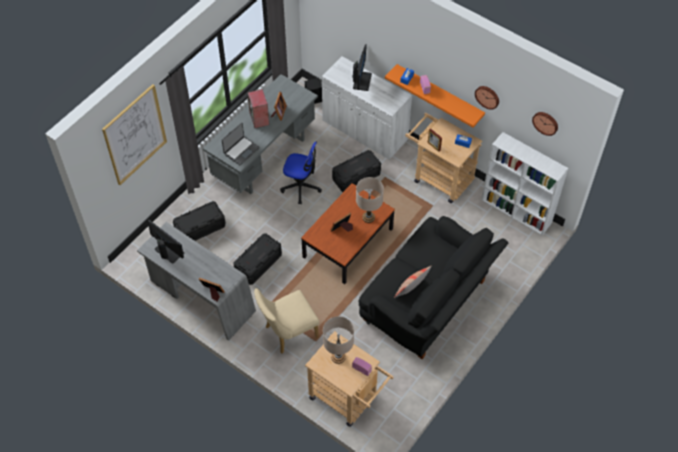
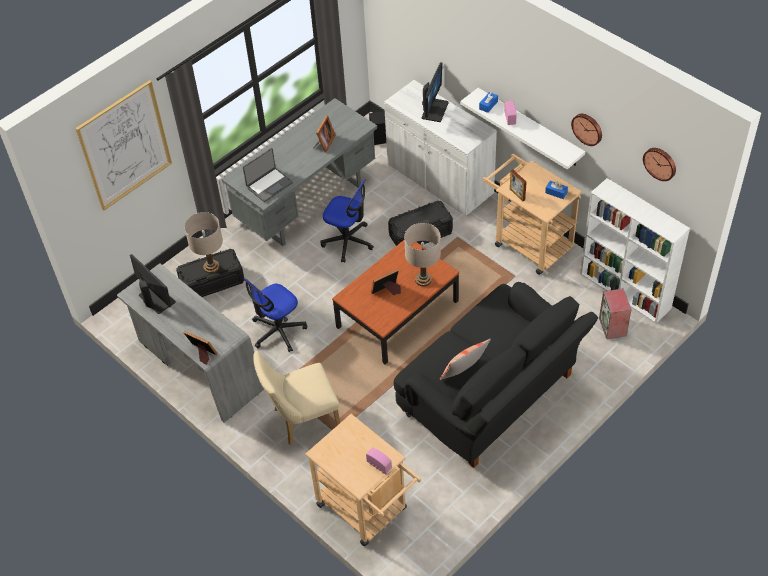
camera: 10 degrees right, 5 degrees down
(258, 264) = (278, 331): black storage box -> office chair
(260, 119) = (299, 149): speaker -> speaker (613, 327)
(338, 357) = (351, 447): beige table lamp -> beige table lamp (211, 267)
(439, 94) = (529, 127): orange shelf -> white shelf

